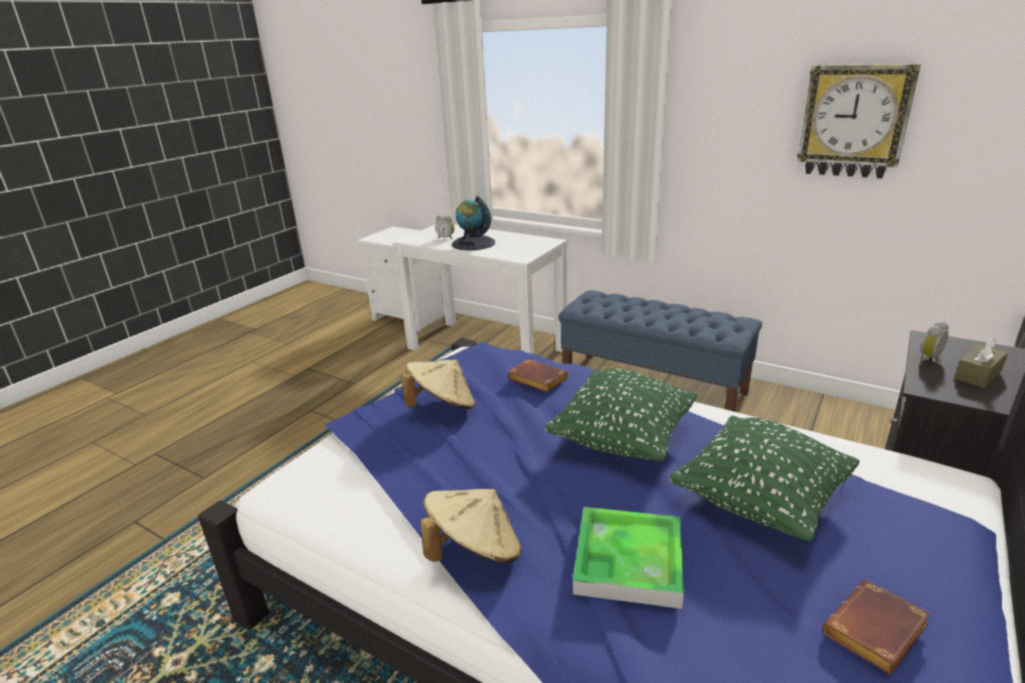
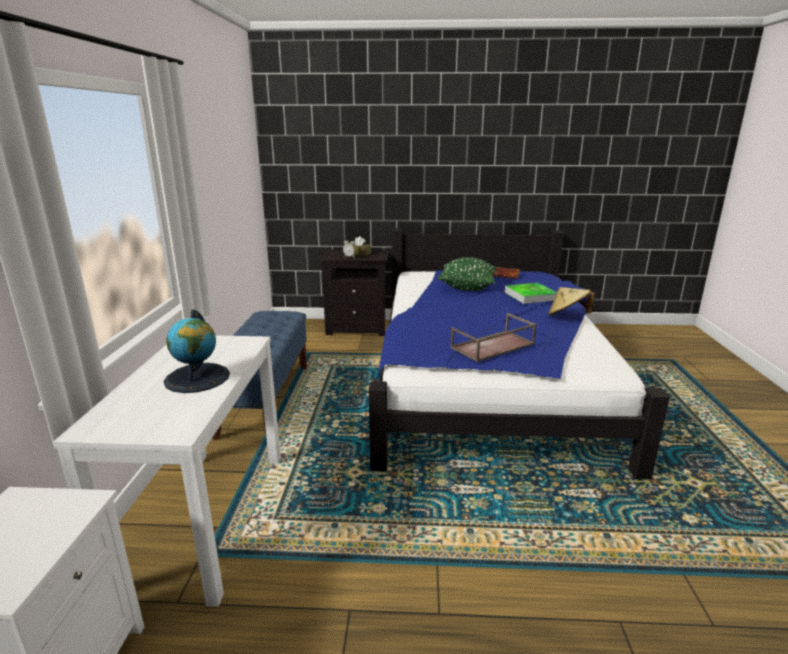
camera: 120 degrees left, 5 degrees down
(442, 406) = (492, 346): beige hat -> brown tray
(446, 238) = (170, 403): alarm clock -> none
(535, 380) = (429, 332): brown book -> none
(622, 440) = (460, 307): green pillow -> none
(854, 121) = (227, 170): wall clock -> none

